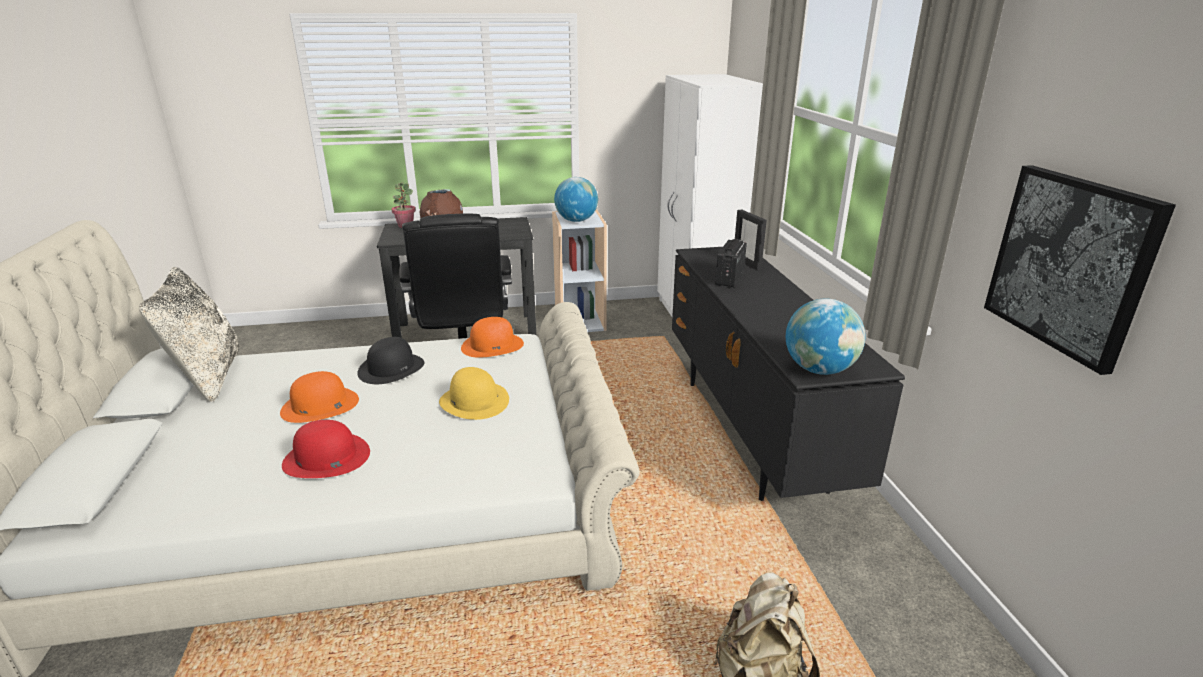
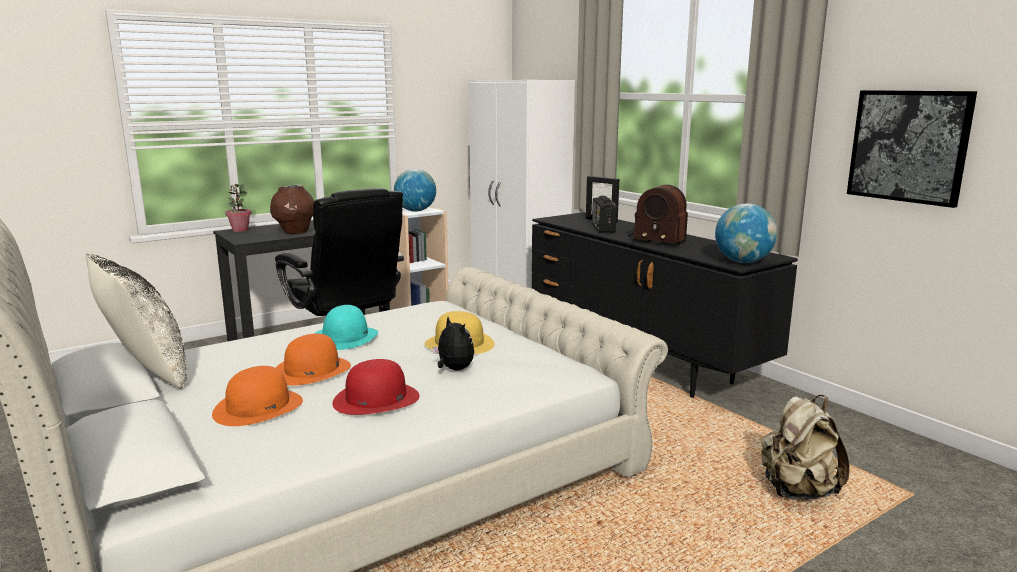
camera: 25 degrees left, 10 degrees down
(391, 368) = (345, 337): black hat -> turquoise hat
(427, 437) = (454, 369): none -> plush toy
(492, 345) = (421, 310): orange hat -> orange hat (258, 407)
(765, 307) = (655, 239): none -> radio

